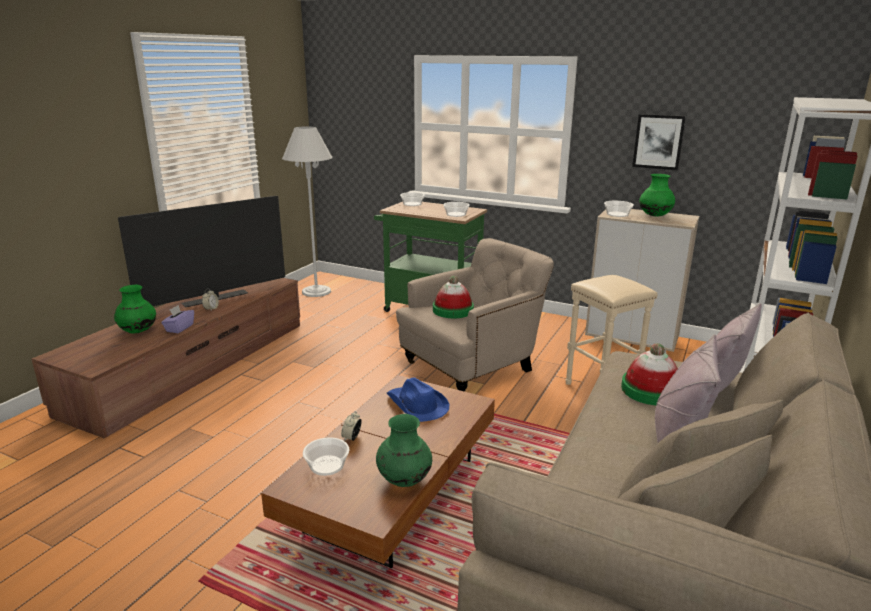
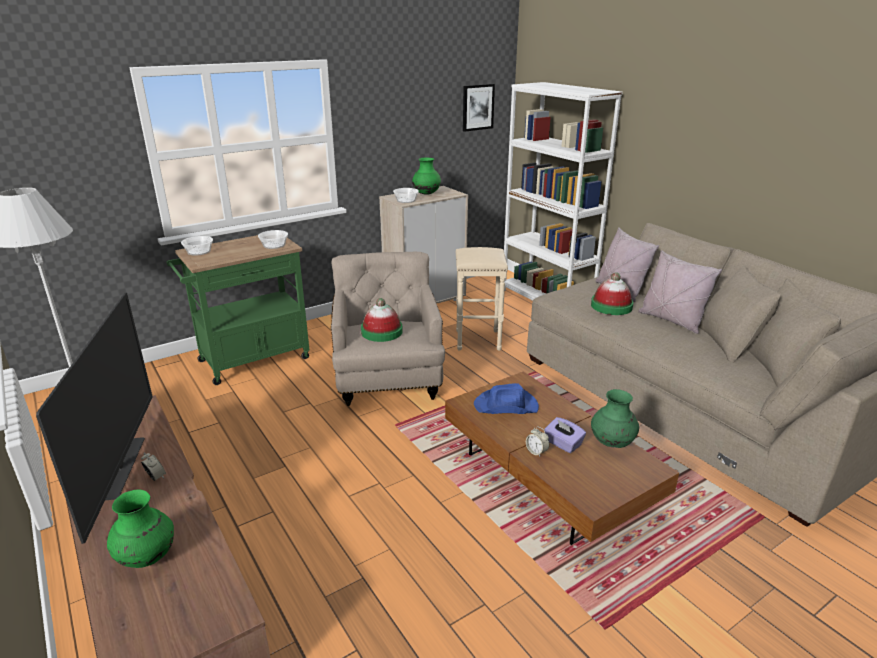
camera: 60 degrees left, 5 degrees up
(179, 328) = (188, 515): purple tissue box -> purple tissue box (563, 444)
(327, 465) = (571, 475): bowl -> none
(658, 141) = (404, 131): picture -> picture (477, 107)

